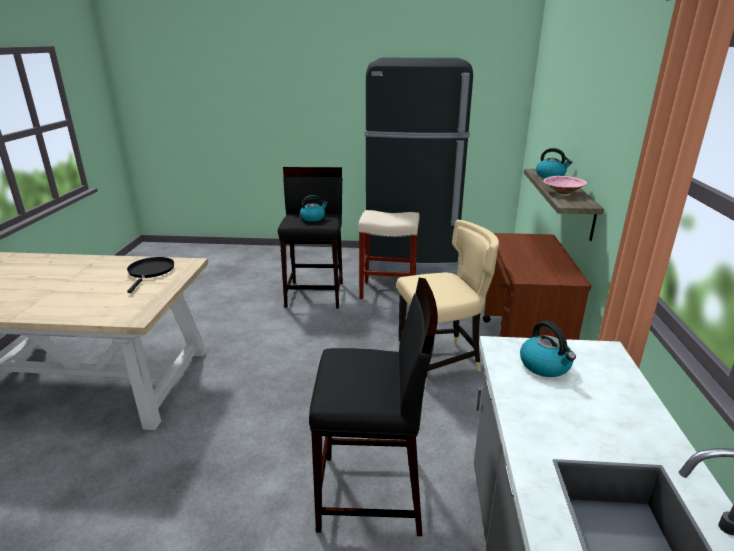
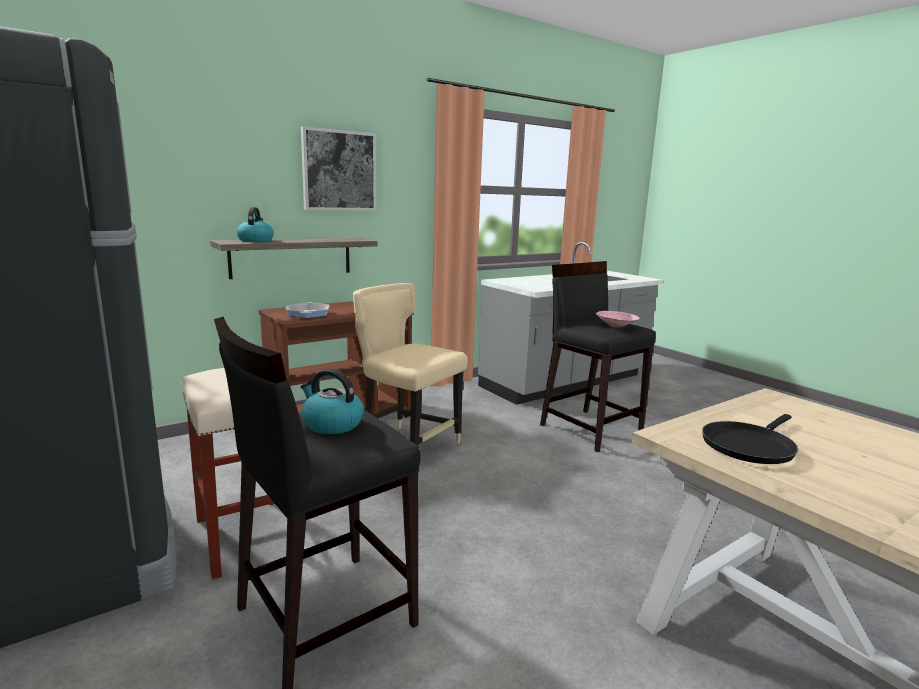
camera: 130 degrees left, 10 degrees down
(522, 244) = (308, 314): none -> frying pan
(545, 366) = (534, 284): kettle -> none
(562, 192) = (326, 240): pink bowl -> pink bowl (616, 326)
(610, 127) = (339, 170): none -> picture

